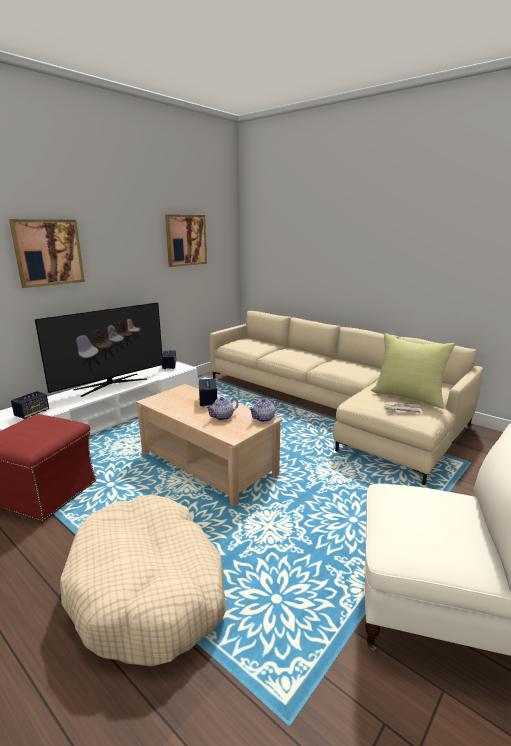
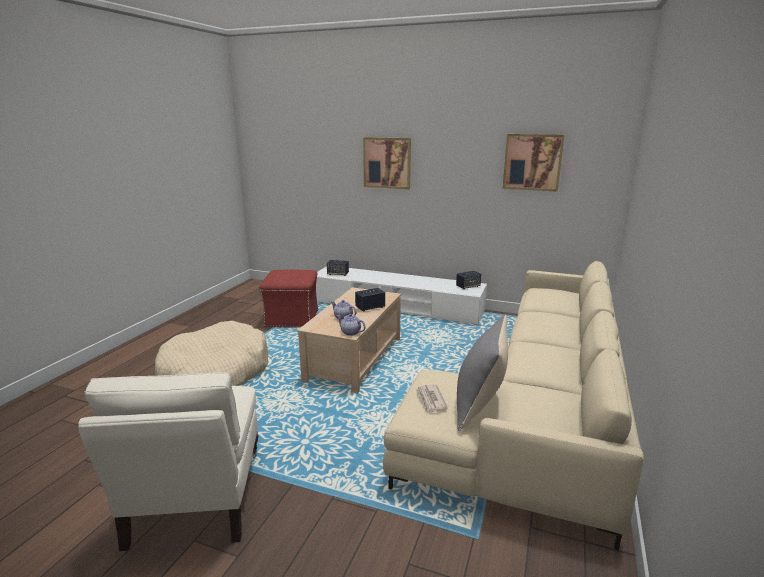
camera: 70 degrees right, 0 degrees up
(110, 384) = (404, 279): television -> none
(408, 396) = (479, 405): yellow pillow -> grey pillow

